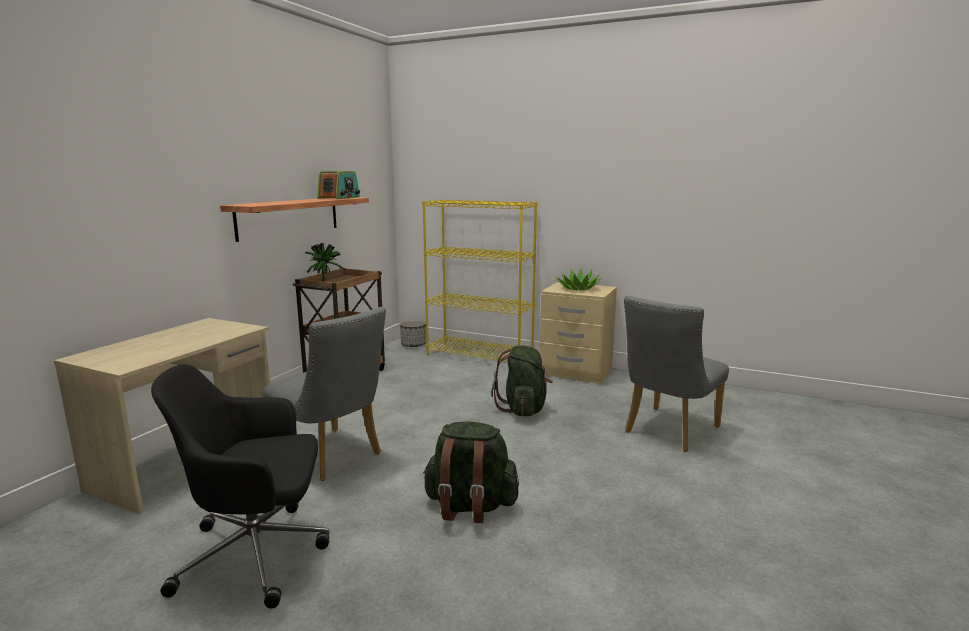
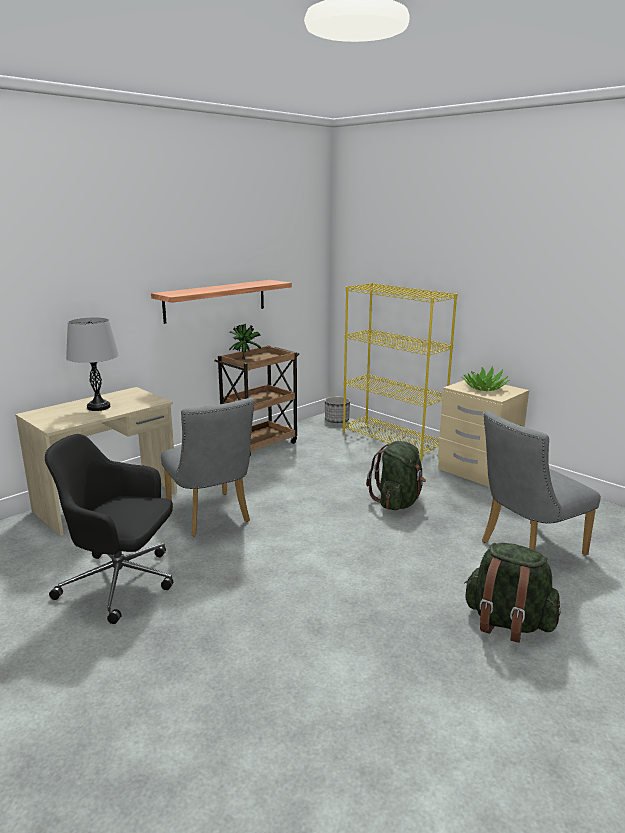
camera: 20 degrees right, 5 degrees up
(174, 341) = (98, 407): none -> grey table lamp
(339, 198) = (264, 282): radio -> none
(470, 506) = (294, 582): green backpack -> green backpack (507, 623)

